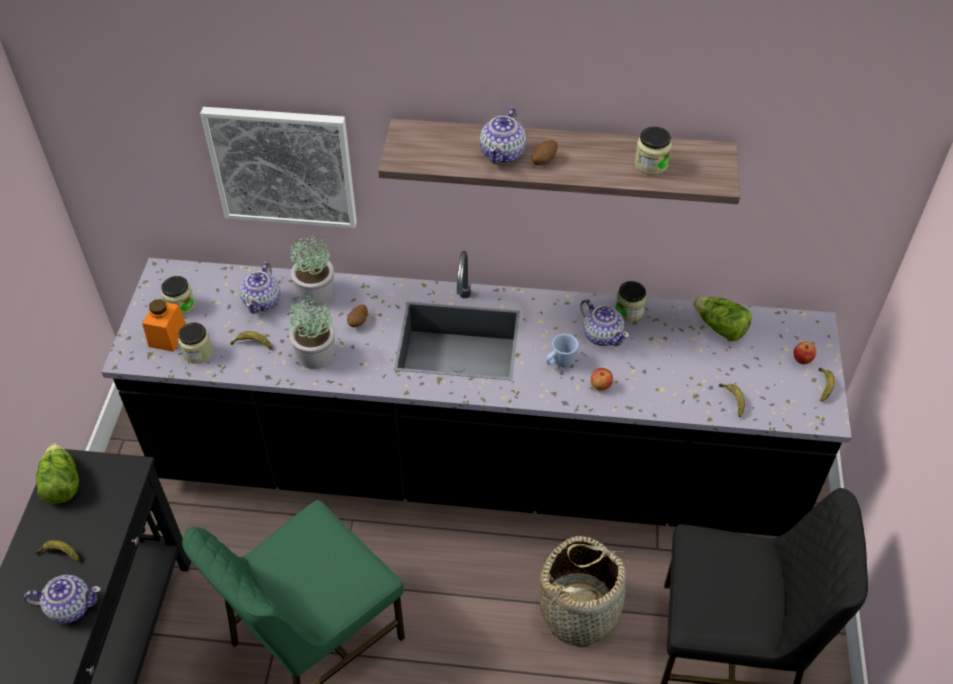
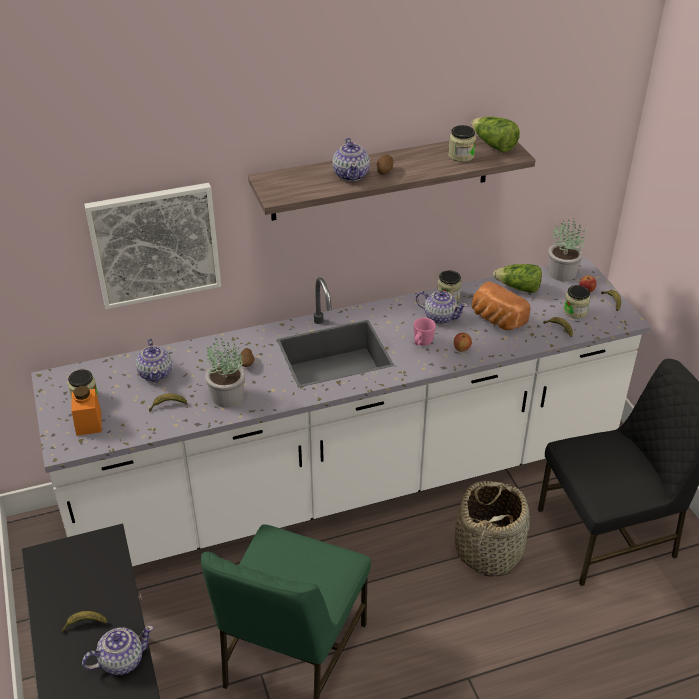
camera: 25 degrees left, 10 degrees down
(61, 483) = (49, 572): lettuce -> lettuce (493, 145)
(198, 353) = (124, 426): jar -> jar (575, 311)
(316, 293) = (198, 355): potted plant -> potted plant (562, 273)
(476, 470) = (349, 483): black counter -> white counter
(560, 362) = (421, 343): blue mug -> pink mug
(665, 361) = (496, 319): none -> bread

